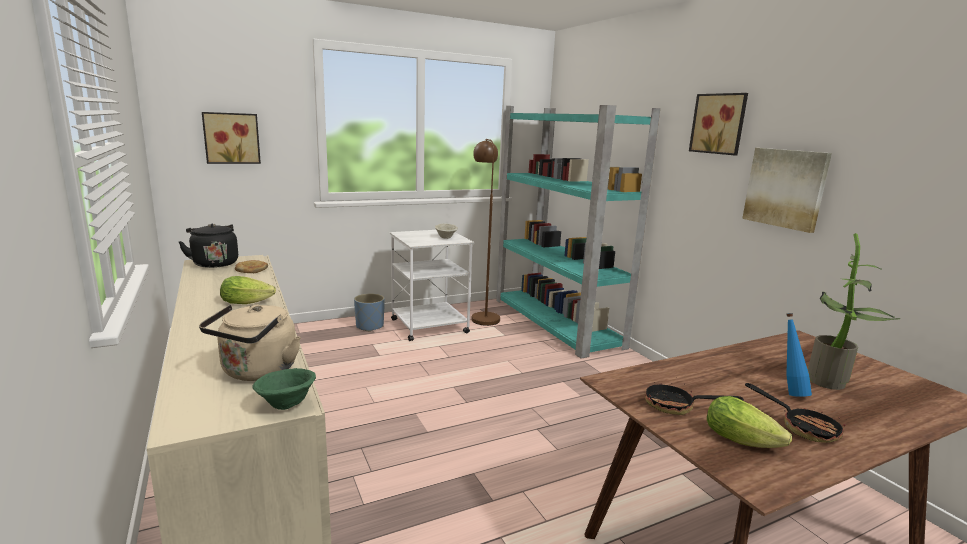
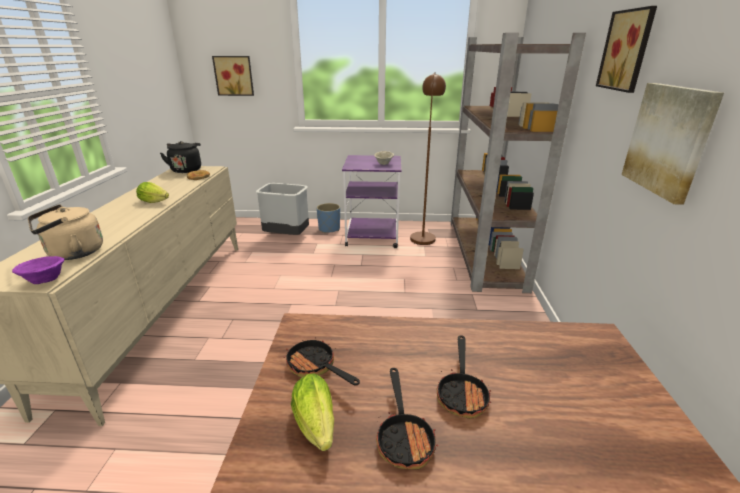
camera: 30 degrees right, 10 degrees up
(286, 405) = (45, 281): green bowl -> purple bowl
(324, 343) = (287, 236): none -> grey trash can
(430, 325) = (373, 236): white cart -> purple cart
(555, 322) = (484, 252): turquoise bookcase -> brown bookcase
(789, 392) = (462, 393): blue bottle -> frying pan
(833, 383) = (540, 401): potted plant -> none

